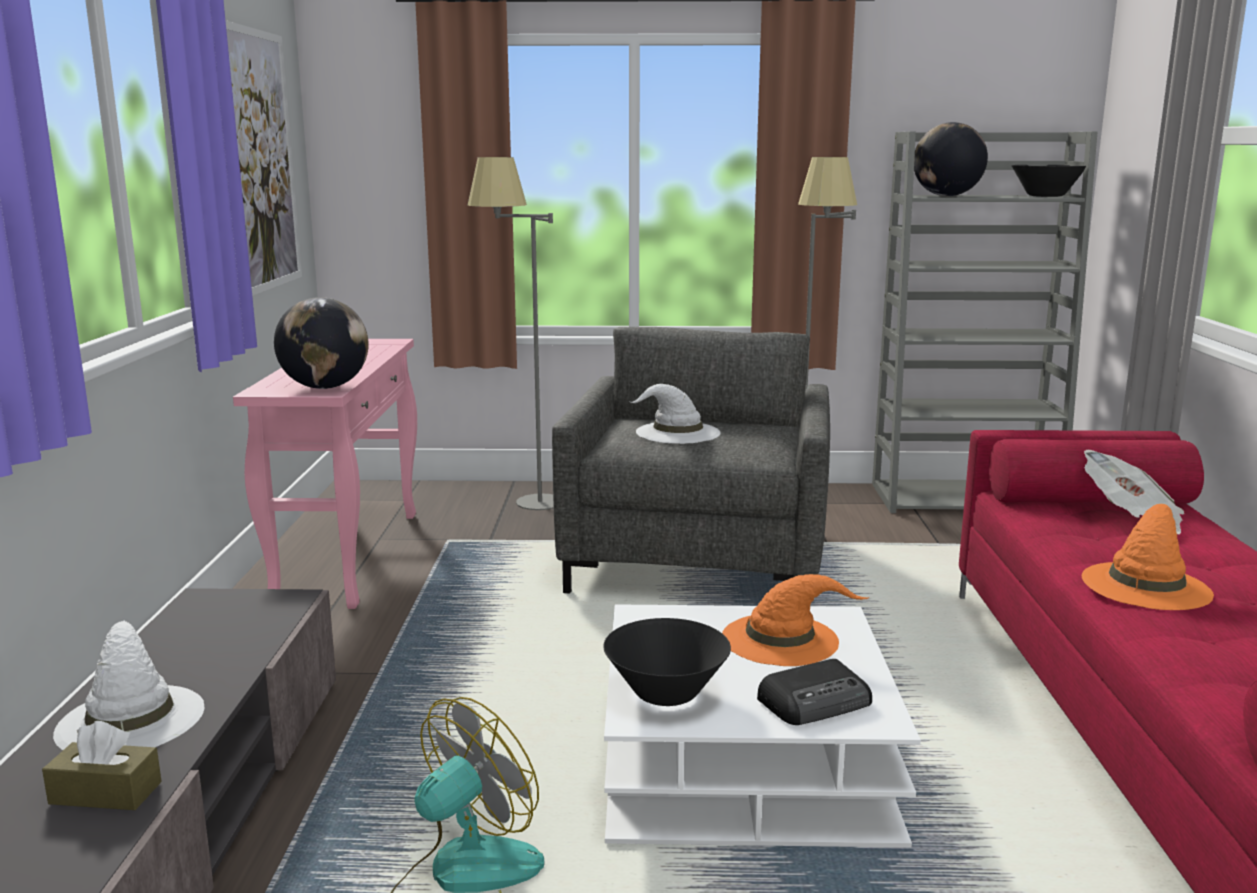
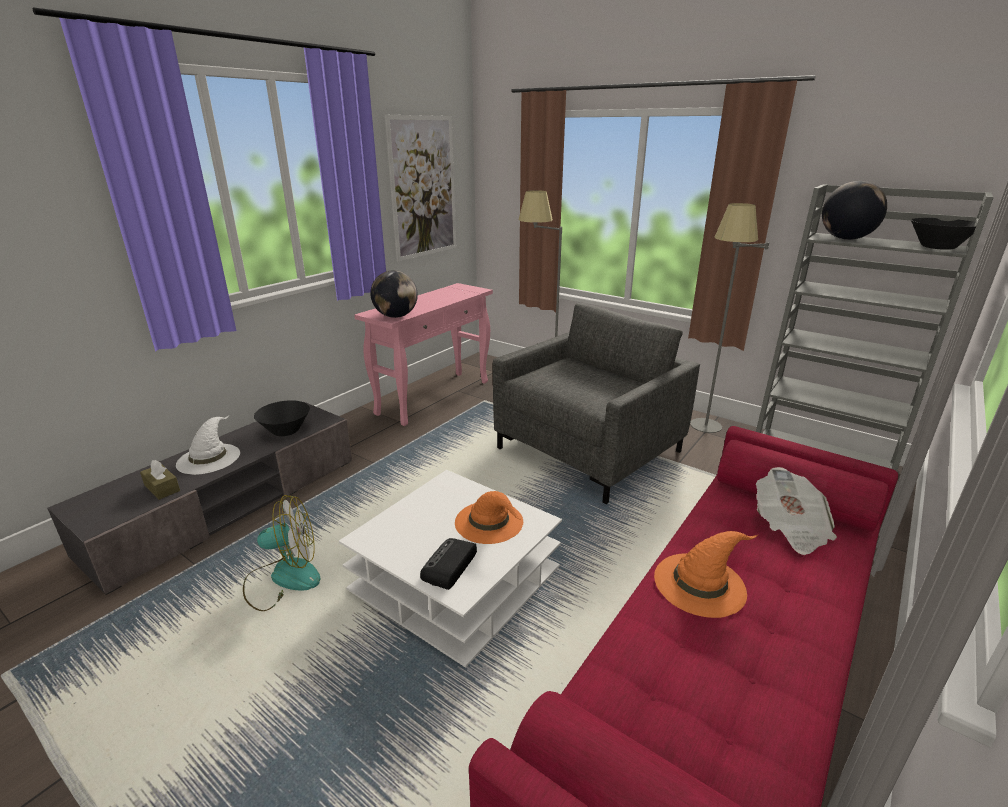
camera: 35 degrees right, 10 degrees up
(666, 693) = (393, 529): black bowl -> black bowl (285, 431)
(677, 432) = (573, 376): white hat -> none
(816, 702) = (449, 567): radio -> radio turned 105 degrees clockwise

